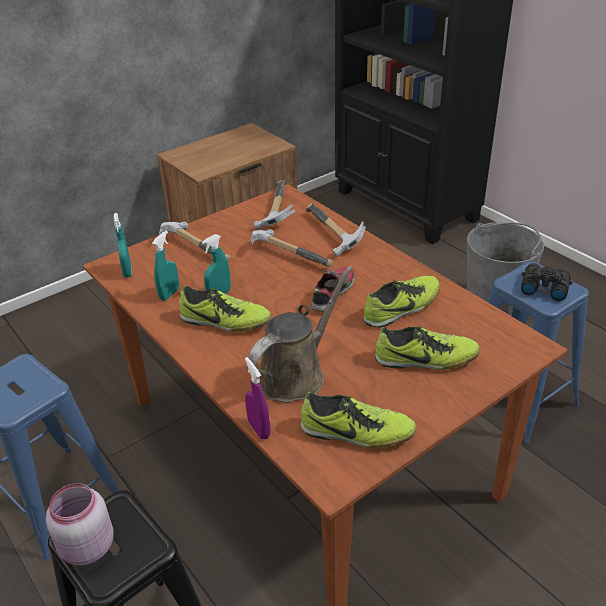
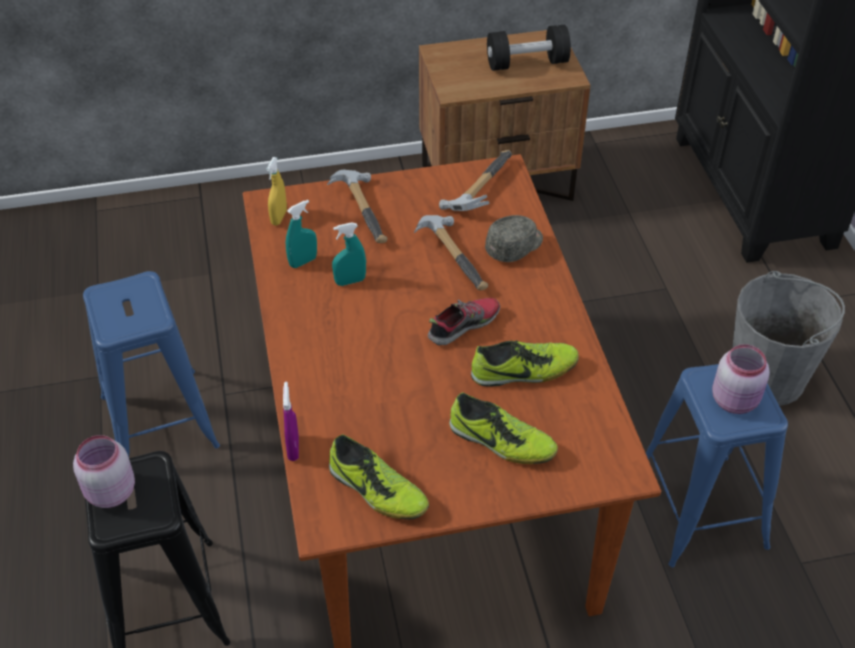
camera: 25 degrees right, 10 degrees up
(127, 272) = (279, 217): turquoise spray bottle -> yellow spray bottle
(225, 322) = (336, 317): shoe -> none
(243, 145) = (527, 63): none -> black dumbbell
(296, 374) = (363, 405): brown watering can -> none
(329, 235) = (515, 246): hammer -> grey cap
(543, 287) = (735, 400): black binoculars -> pink jar

